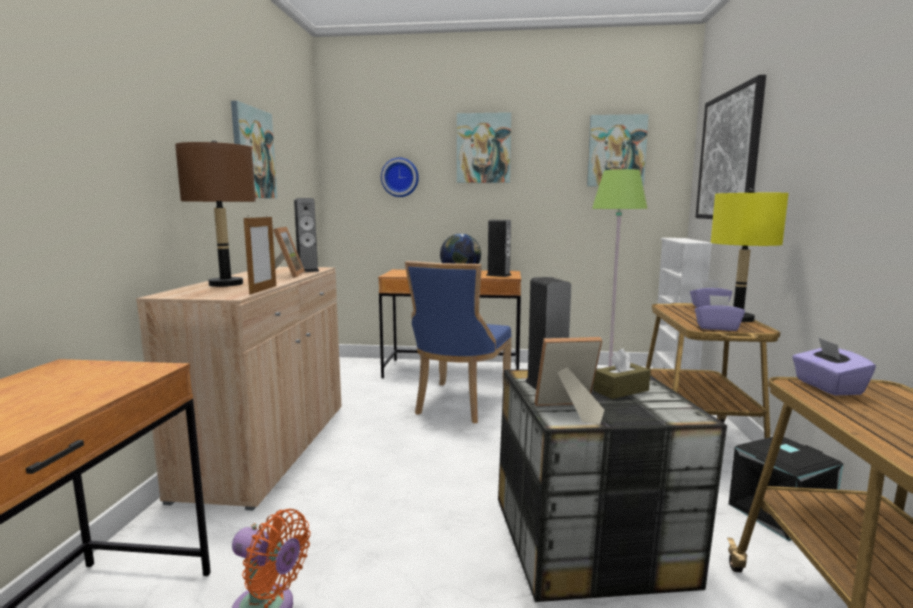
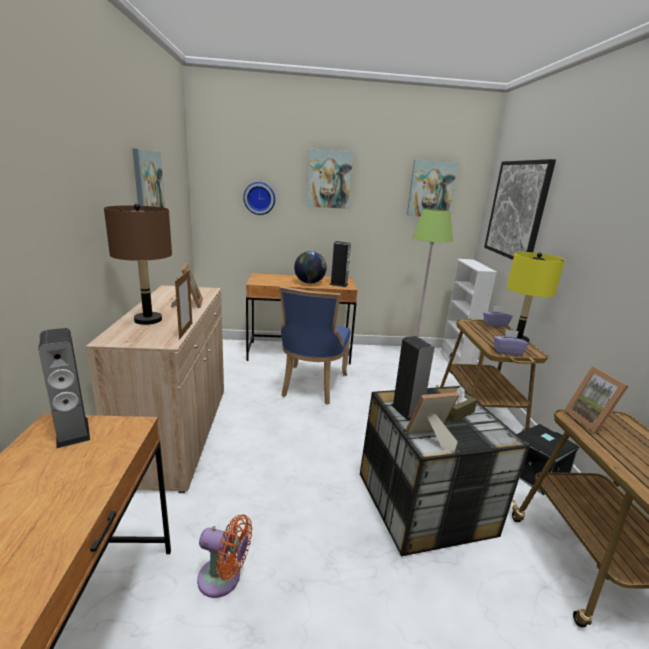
camera: 10 degrees left, 10 degrees up
(307, 270) = (201, 293): speaker -> speaker (73, 432)
(827, 387) = (590, 420): purple tissue box -> picture frame

